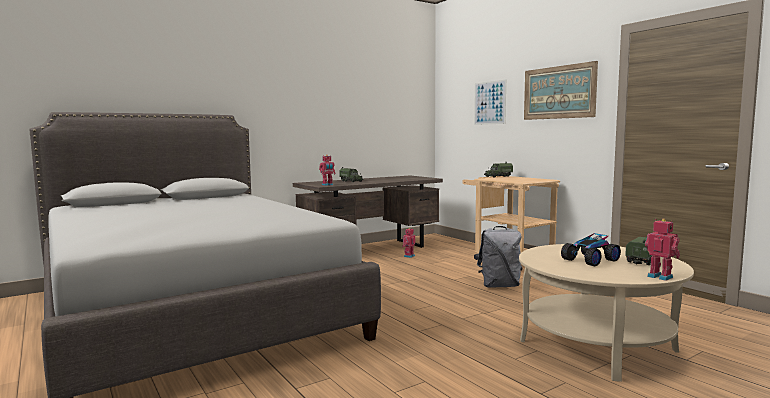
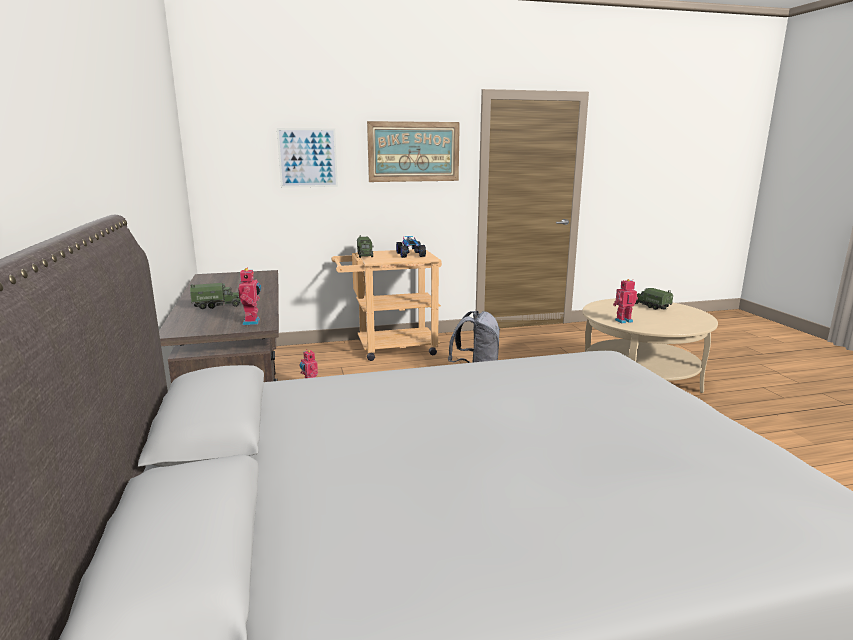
camera: 70 degrees left, 10 degrees up
(589, 260) = (647, 316): toy car -> toy car (410, 255)
(660, 277) = (698, 313): toy robot -> toy robot (623, 320)

